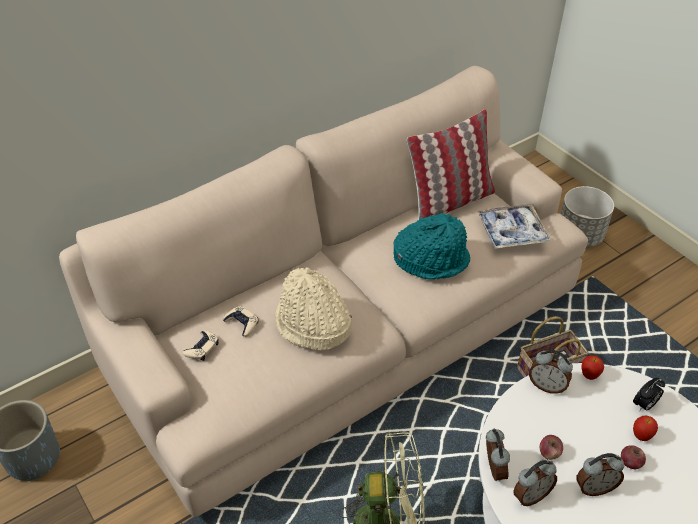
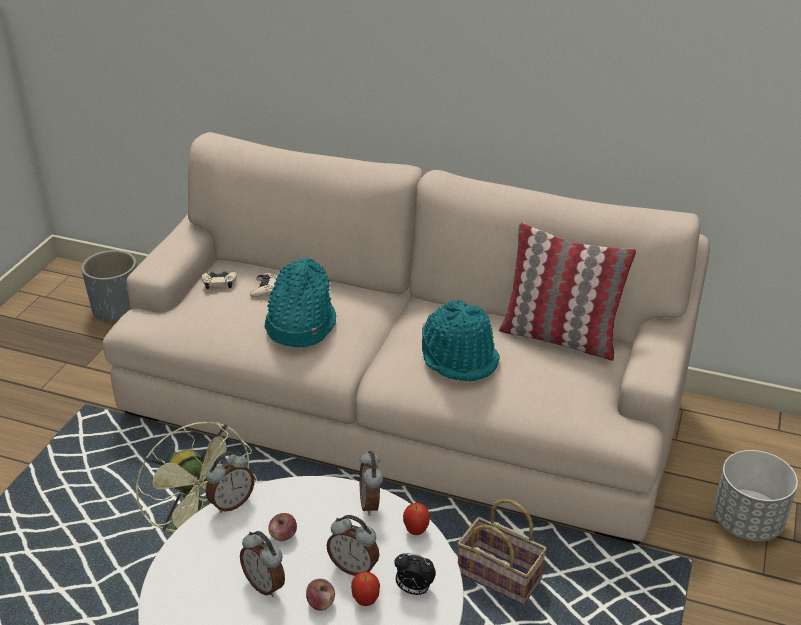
camera: 55 degrees right, 10 degrees down
(312, 325) = (299, 324): beige hat -> turquoise hat
(511, 232) = (566, 395): tray -> none
(530, 495) = (220, 540): alarm clock -> alarm clock (354, 567)

